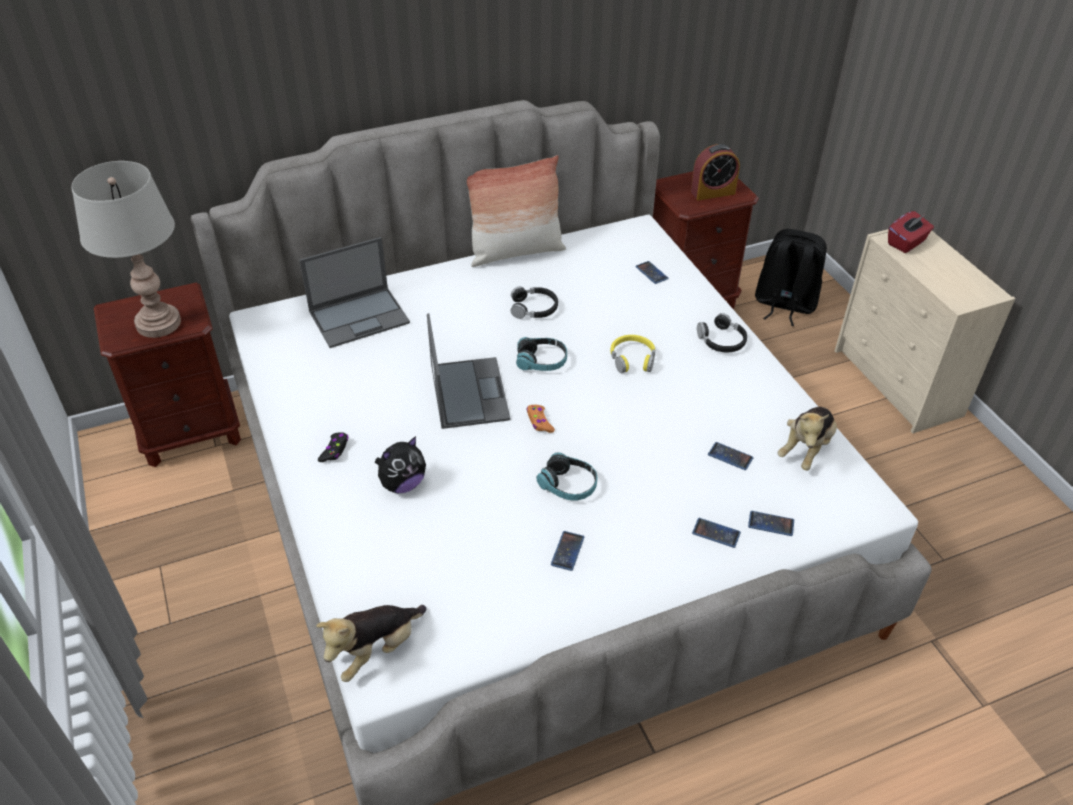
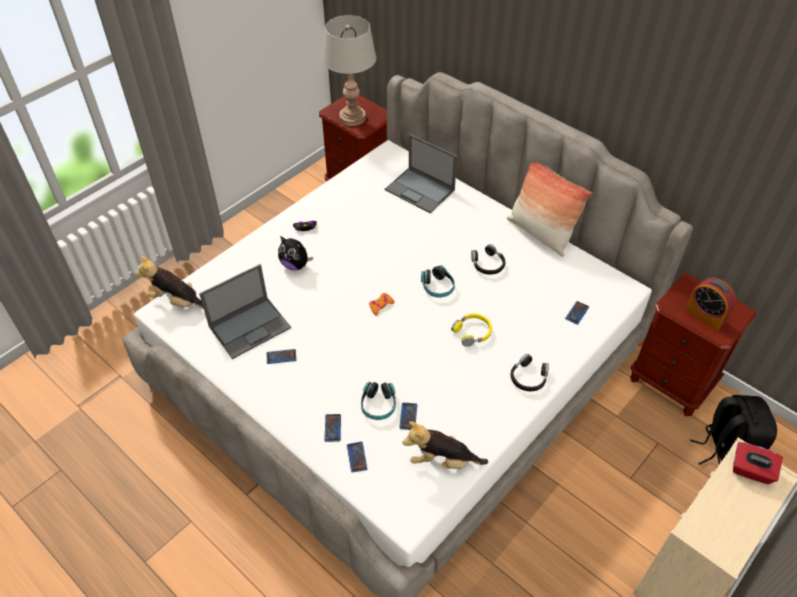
camera: 65 degrees right, 5 degrees up
(468, 392) = (386, 263): laptop -> laptop (250, 326)
(568, 485) = (334, 339): headphones -> headphones (378, 405)

